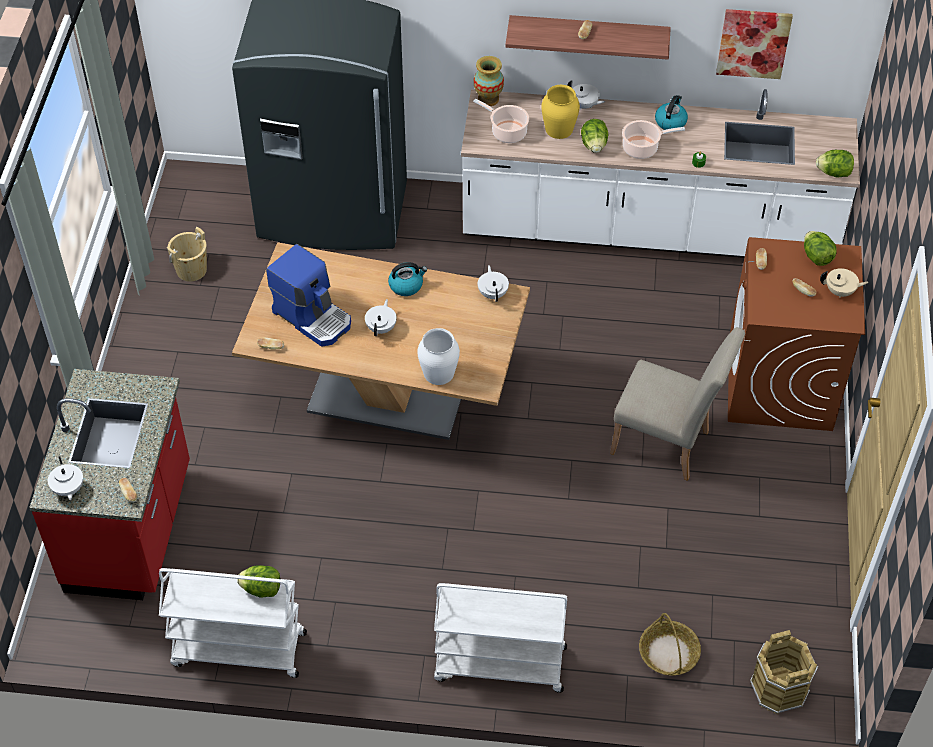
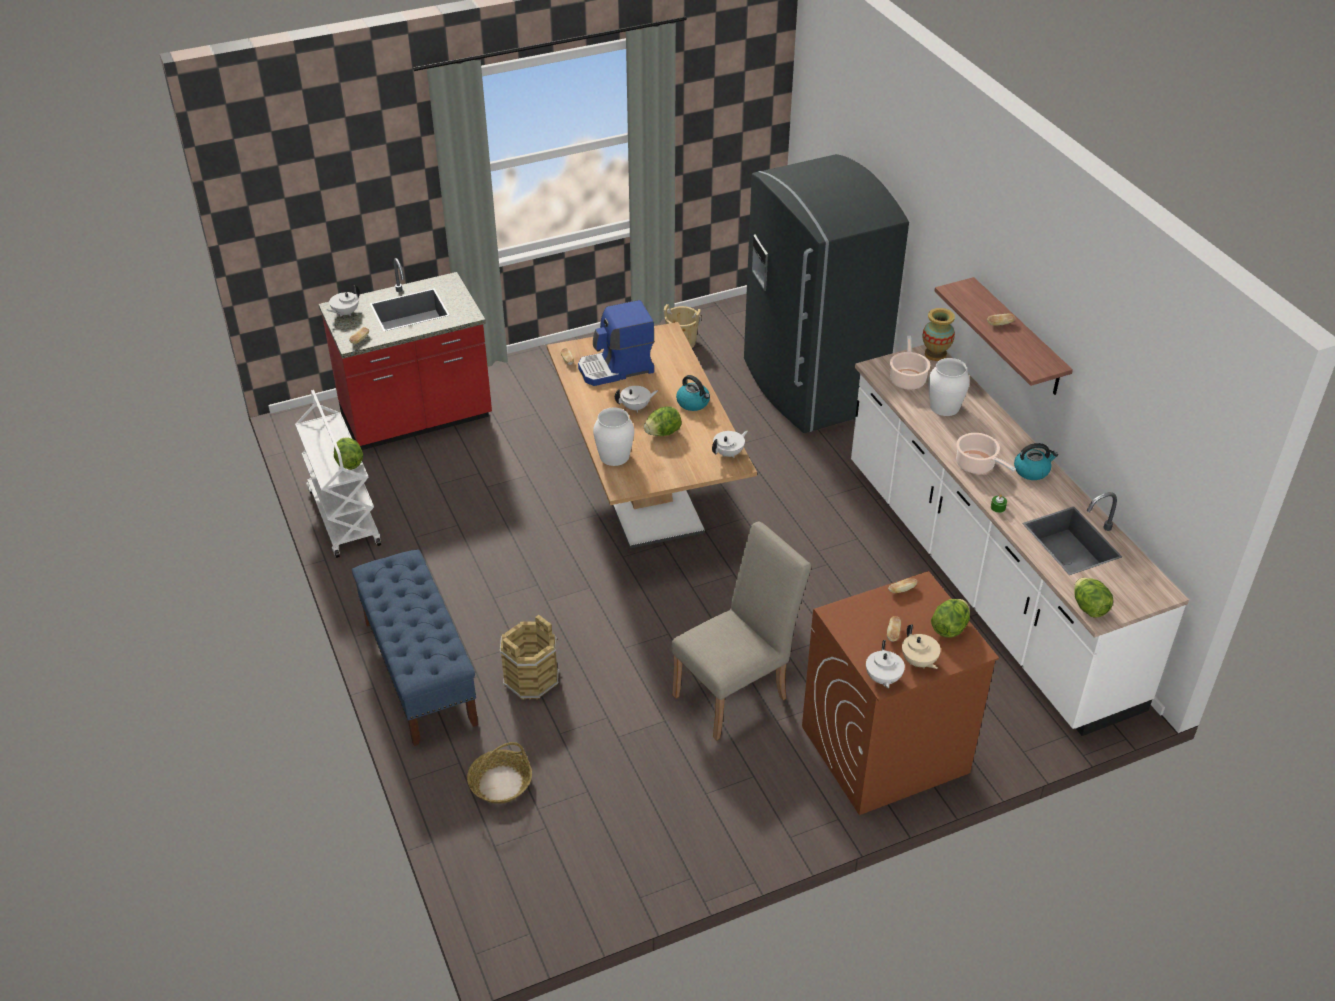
camera: 60 degrees right, 10 degrees down
(313, 317) = (616, 369): coffee machine -> coffee machine turned 60 degrees clockwise
(499, 664) = (419, 672): white cart -> blue bench
(559, 129) = (944, 407): yellow vase -> white vase
(584, 105) = (991, 411): white teapot -> white teapot (882, 679)
(594, 145) = (947, 434): lettuce -> lettuce (663, 433)
(667, 445) = (737, 693): beige chair -> beige chair turned 120 degrees counterclockwise
(753, 43) = (1128, 436): picture -> none
(779, 688) = (512, 884): brown bucket -> brown bucket (531, 679)

